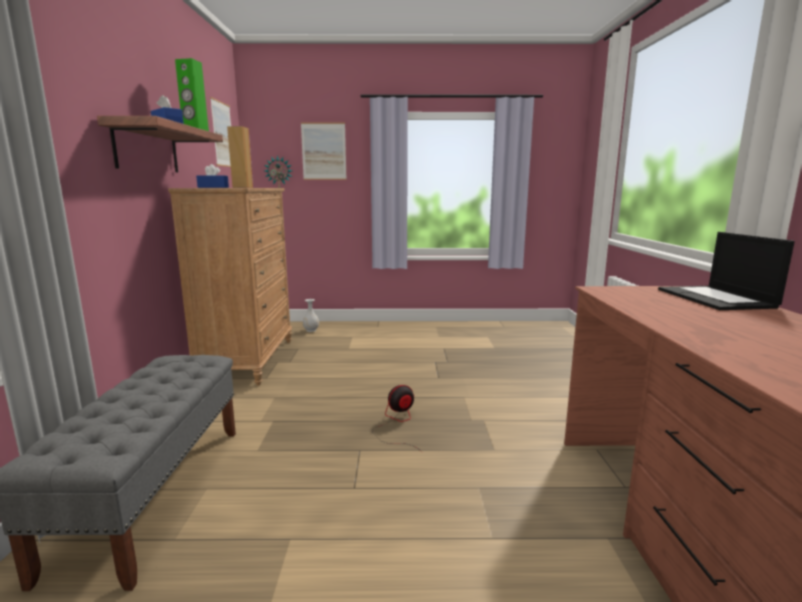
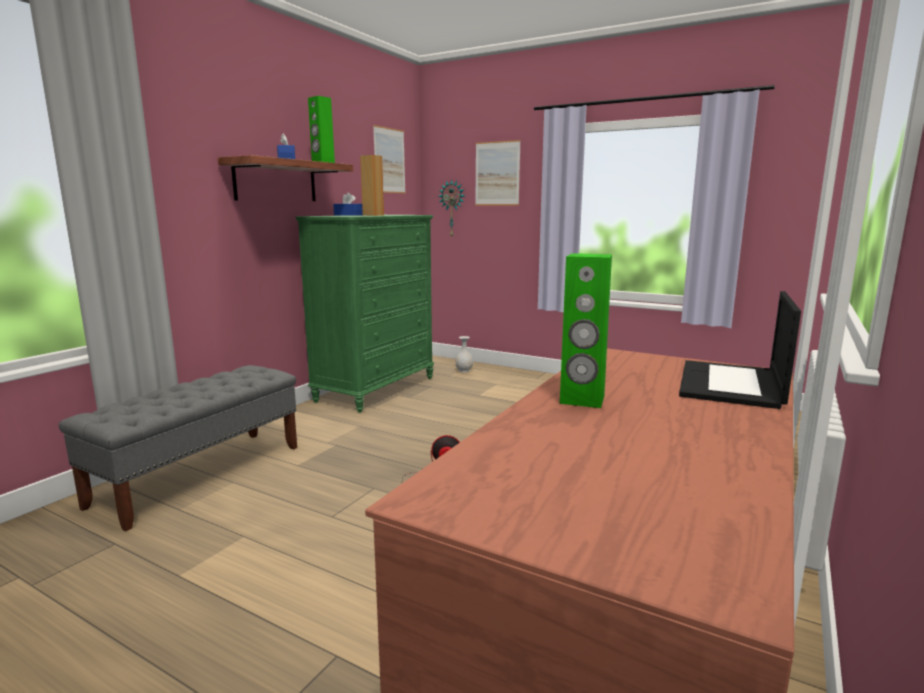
camera: 30 degrees right, 0 degrees up
(248, 360) = (376, 389): brown dresser -> green dresser
(686, 322) = (582, 400): none -> green speaker

